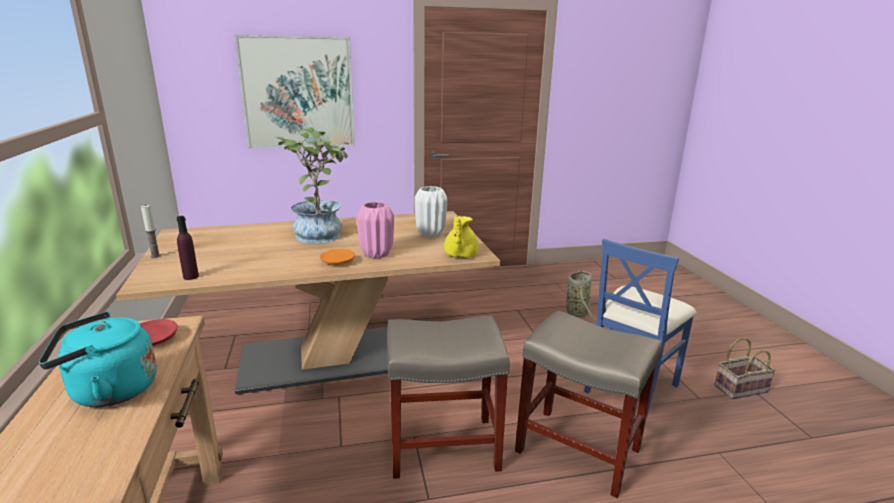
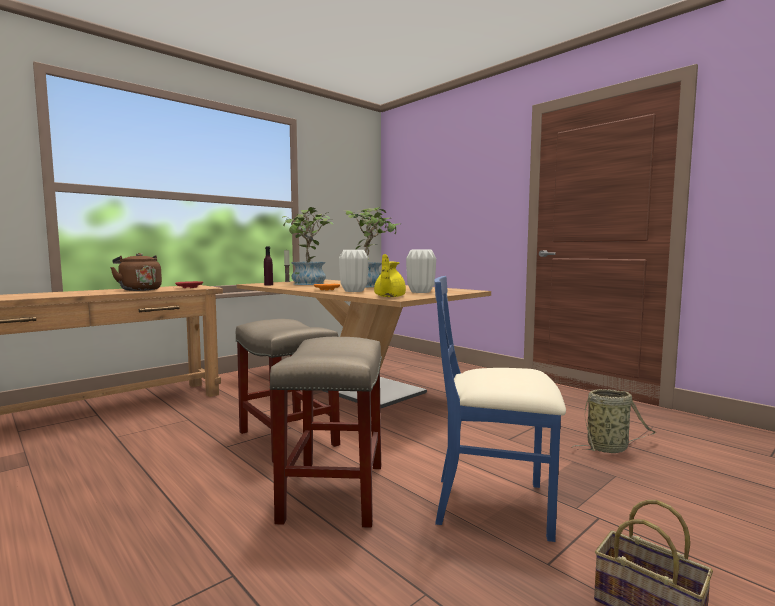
camera: 60 degrees right, 15 degrees down
(108, 391) = (139, 290): turquoise kettle -> brown kettle
(230, 253) = (308, 284): none -> potted plant
(298, 93) = (447, 202): picture -> none
(376, 254) = (353, 291): pink vase -> white vase
(459, 255) = (389, 297): yellow teapot -> yellow teapot turned 60 degrees counterclockwise

